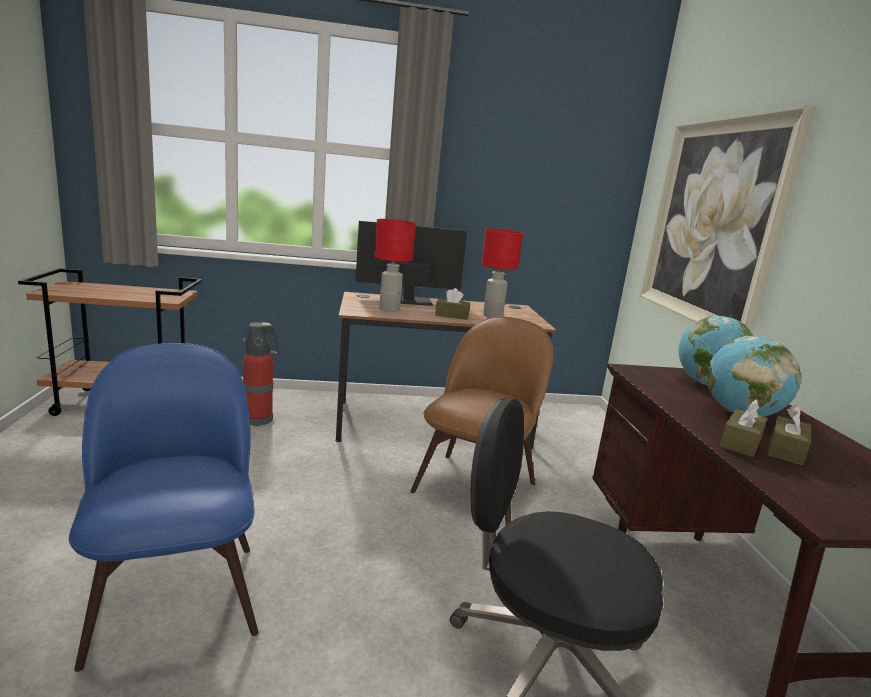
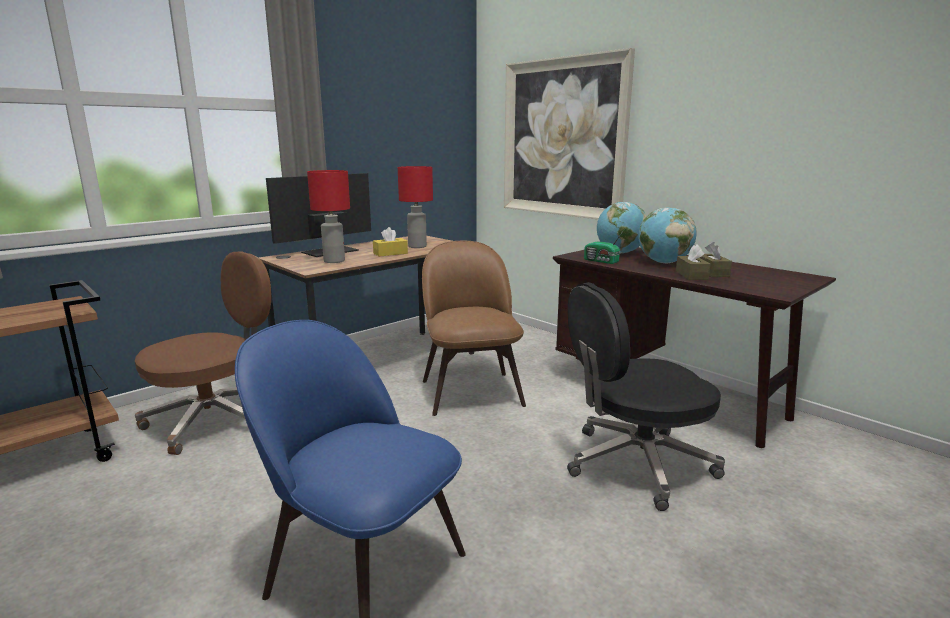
camera: 35 degrees left, 0 degrees up
(259, 419) = (215, 419): fire extinguisher -> brown office chair
(452, 315) = (390, 253): brown tissue box -> yellow tissue box
(653, 386) = (601, 261): none -> radio

